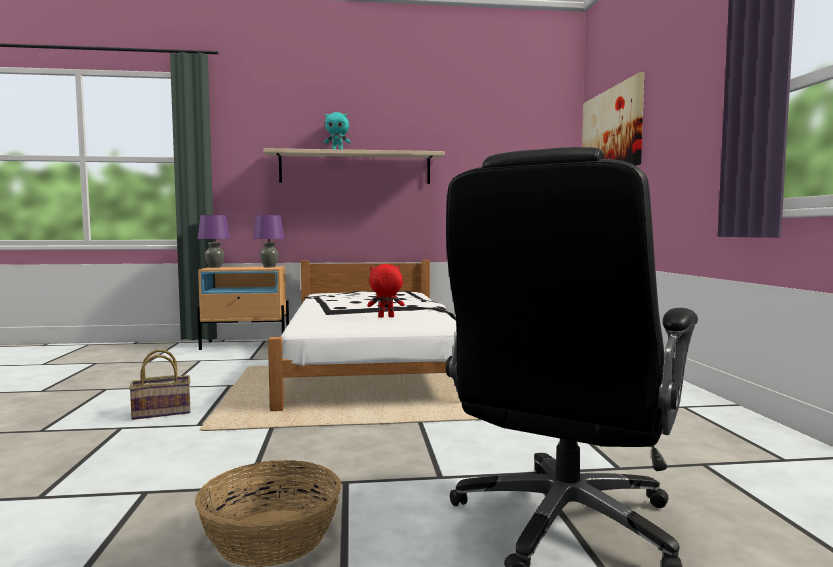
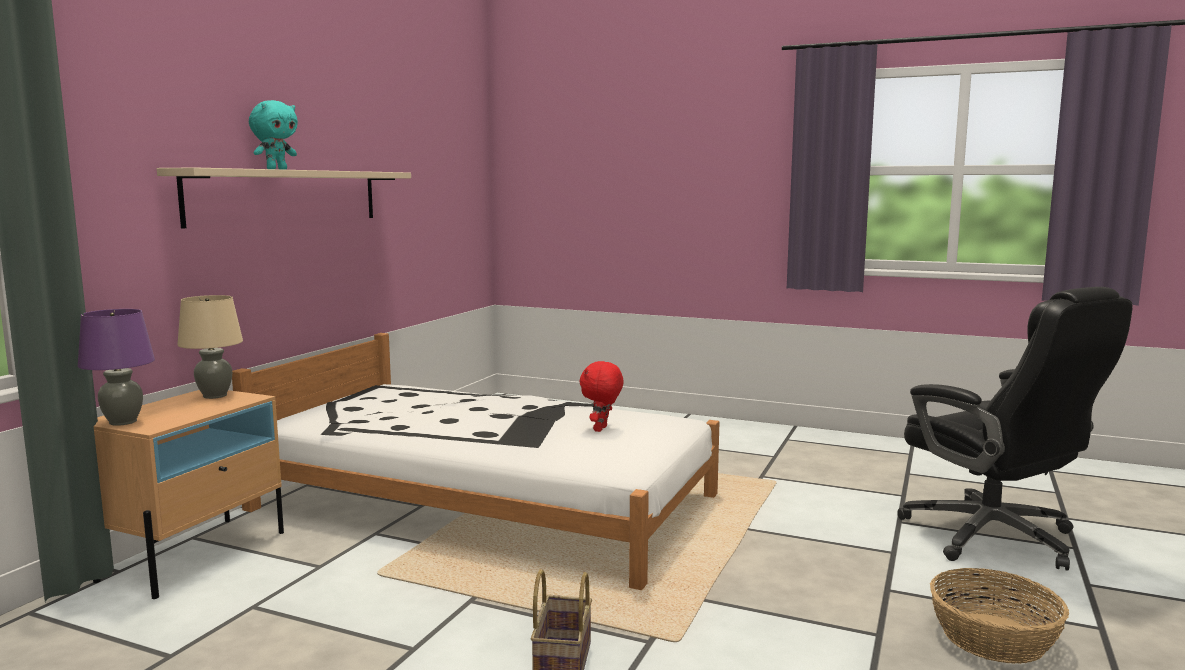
camera: 60 degrees left, 5 degrees up
(269, 267) = (215, 396): purple table lamp -> beige table lamp
(611, 130) = (567, 155): picture -> none

